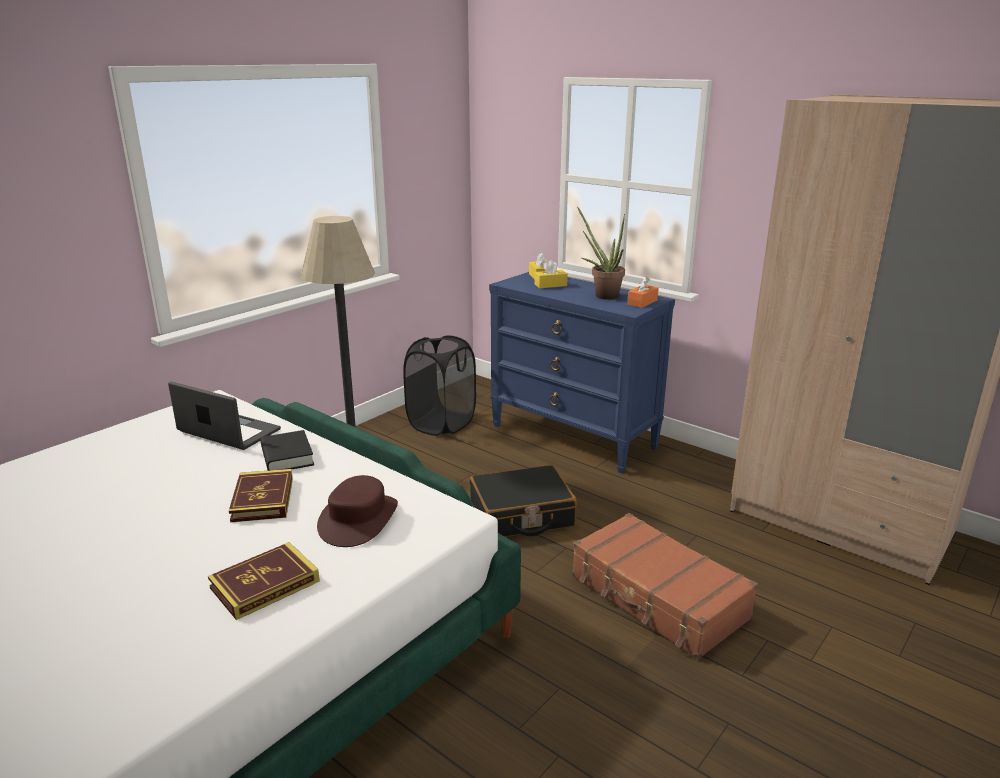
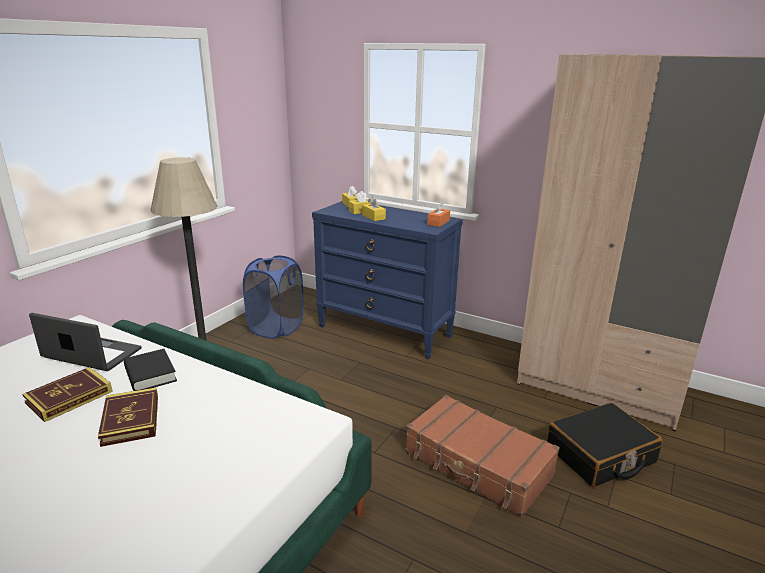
camera: 10 degrees left, 0 degrees up
(265, 585) = (141, 511): book -> book (69, 397)
(358, 519) = (225, 431): brown hat -> none
(441, 424) = (276, 328): black laundry basket -> blue laundry basket
(521, 515) = (354, 402): black suitcase -> black suitcase (600, 455)
(563, 293) = (373, 217): none -> yellow tissue box
(602, 295) = (405, 218): potted plant -> none

